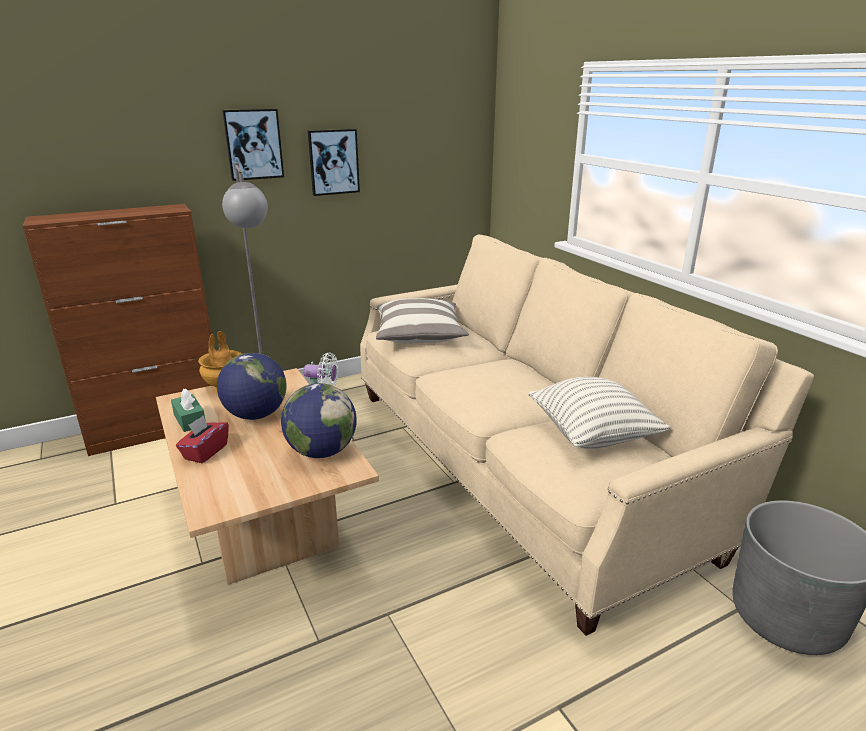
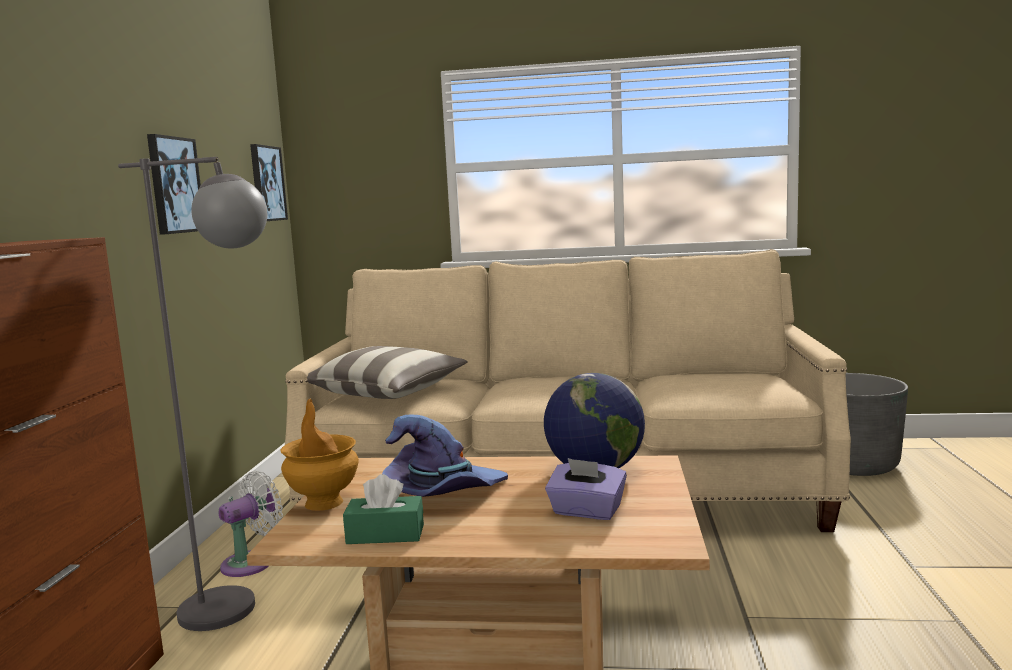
camera: 55 degrees left, 15 degrees down
(205, 452) = (505, 532): red tissue box -> none
(247, 469) = (586, 511): none -> purple tissue box
(253, 144) = (94, 146): picture -> picture (267, 183)
(256, 415) = (443, 493): globe -> purple hat
(592, 435) = (701, 378): pillow -> none

